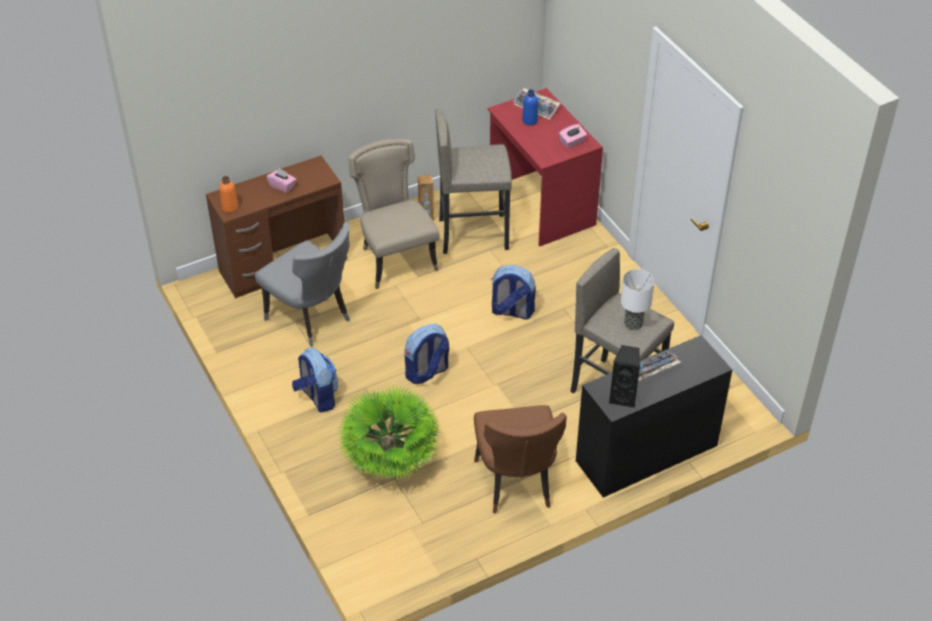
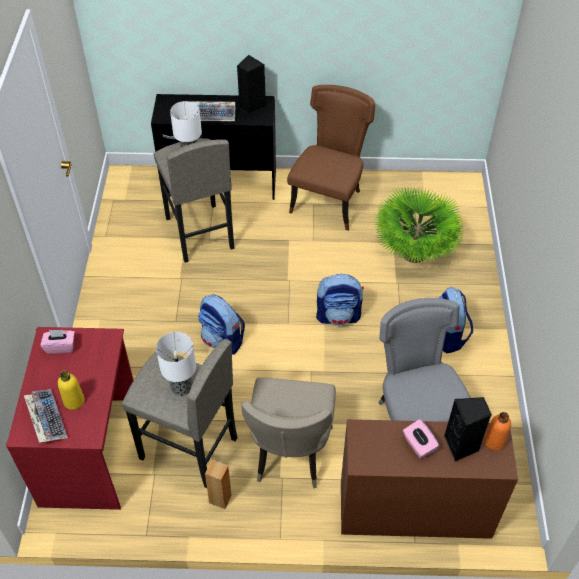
camera: 150 degrees left, 5 degrees up
(252, 197) = (462, 446): none -> black speaker
(469, 159) = (181, 387): none -> table lamp
(530, 120) = (74, 401): blue bottle -> yellow bottle

